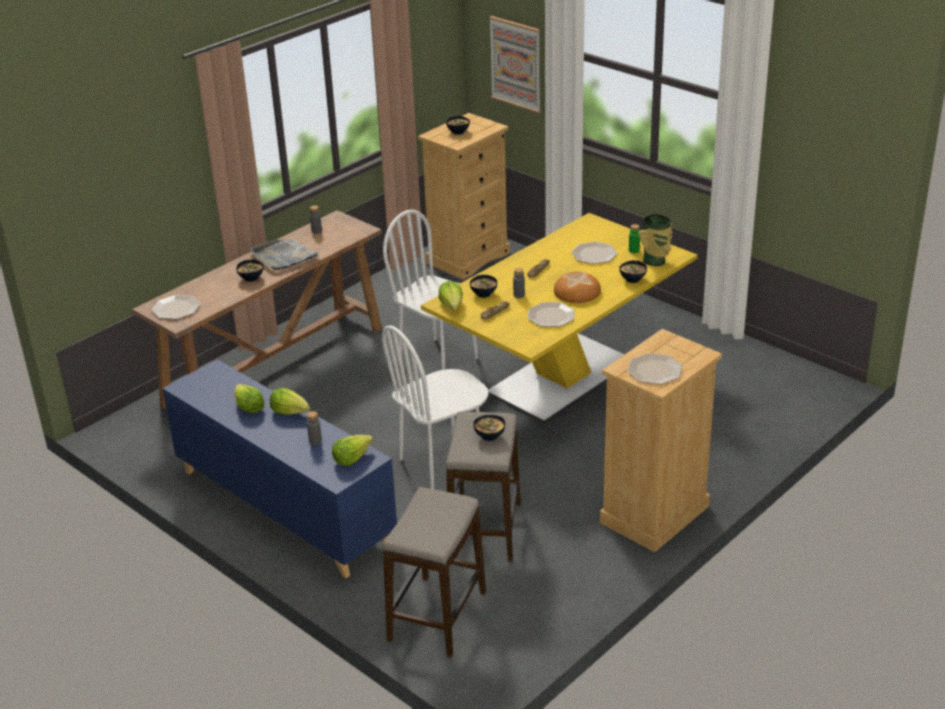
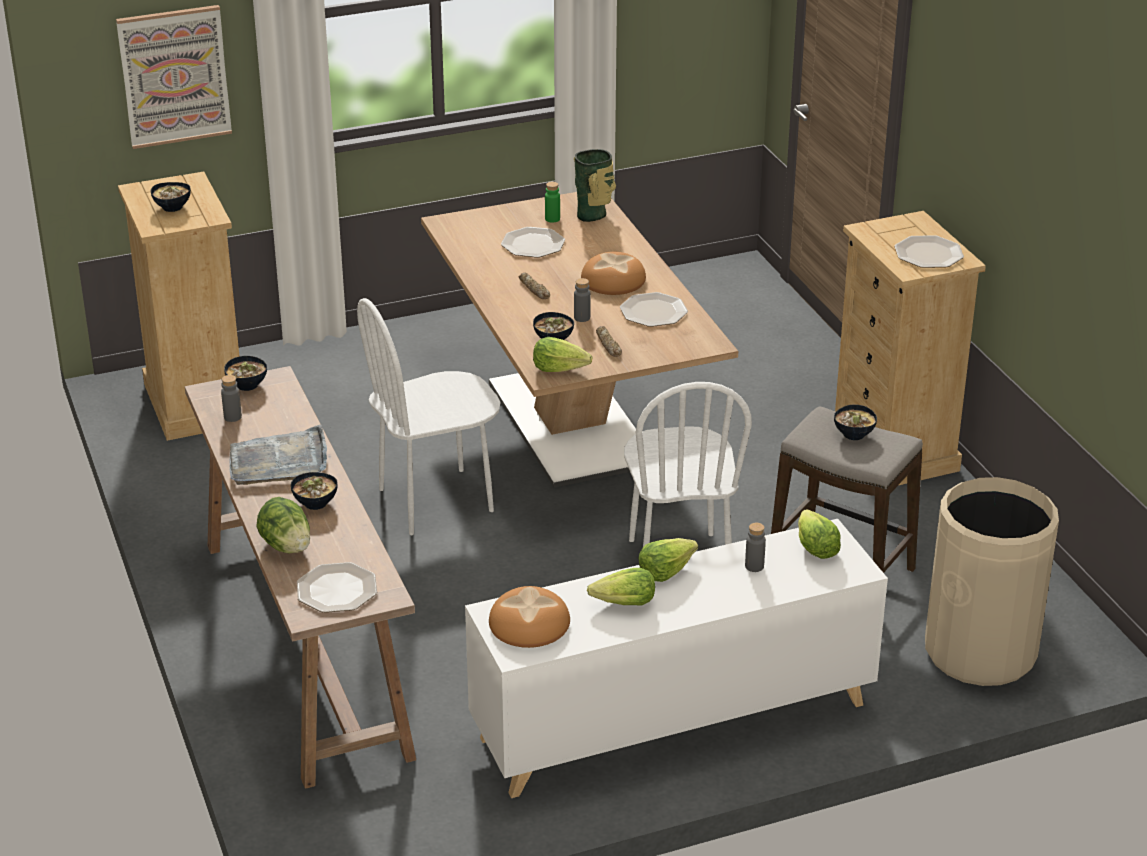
camera: 65 degrees left, 0 degrees up
(206, 283) = (286, 546): none -> lettuce
(210, 383) = (529, 624): none -> bread
(283, 507) = (672, 722): blue cabinet -> white cabinet
(438, 616) = (980, 652): stool -> beige trash can
(561, 378) = (571, 423): yellow dining table -> brown dining table
(633, 279) = (620, 239): bowl -> bowl (247, 385)

